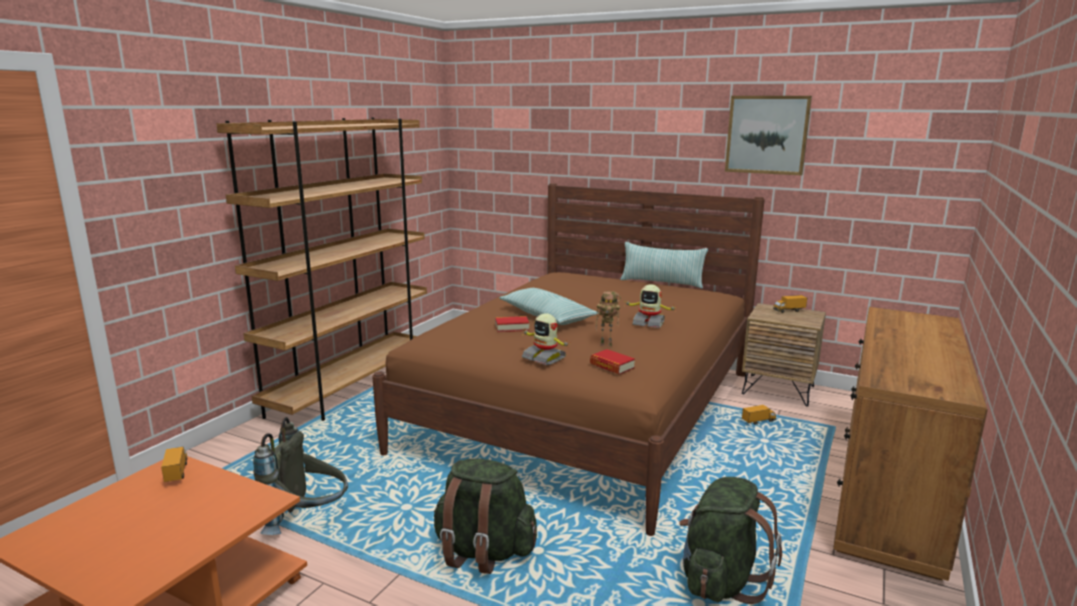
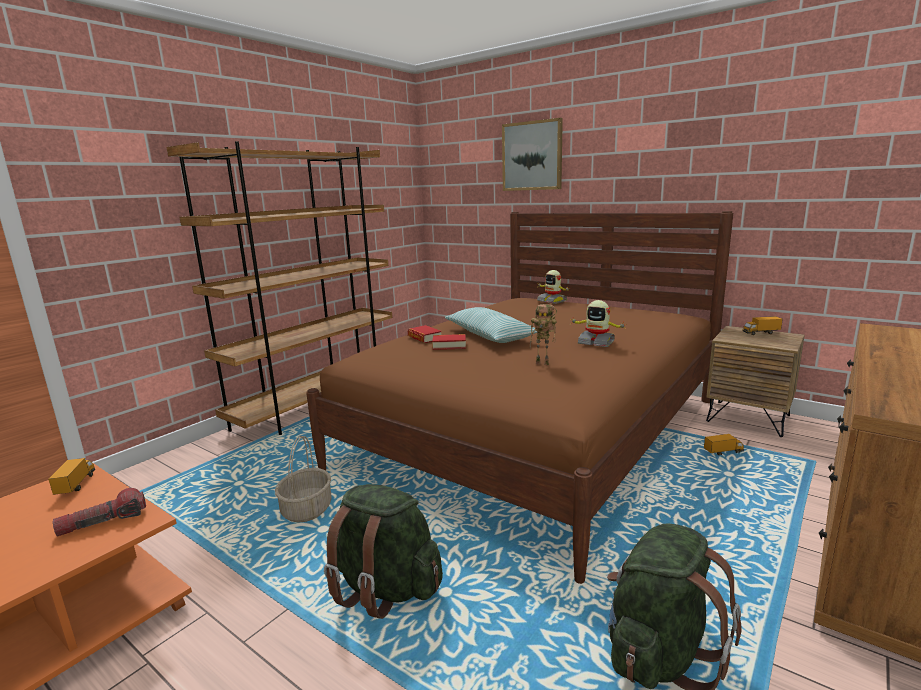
camera: 10 degrees right, 0 degrees up
(231, 503) = (104, 522): none -> flashlight
(309, 521) = (223, 538): grey backpack -> none
(382, 490) = (306, 509): none -> basket
(544, 358) = (470, 375): toy robot -> toy robot (552, 301)
(612, 366) = (541, 385): book -> book (424, 338)
(661, 283) = (621, 306): pillow -> none
(767, 135) = (736, 143): picture -> picture (532, 156)

